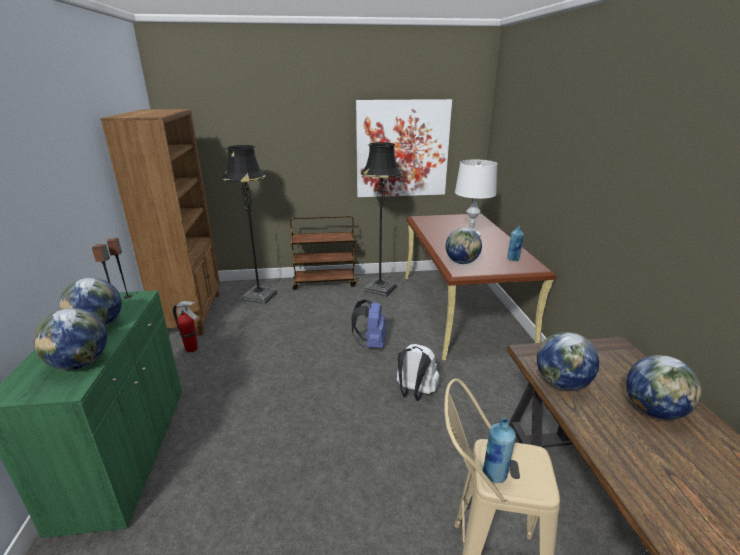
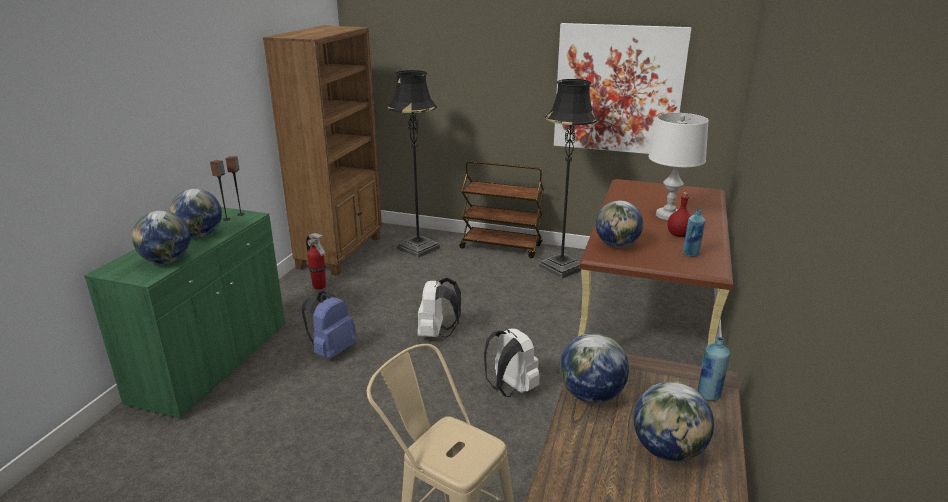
camera: 25 degrees right, 0 degrees up
(325, 363) = (437, 333): none -> white backpack
(371, 344) = (502, 326): blue backpack -> blue backpack (332, 351)
(491, 247) = (678, 234): none -> red bottle
(494, 474) = (431, 446): blue bottle -> blue bottle (708, 395)

